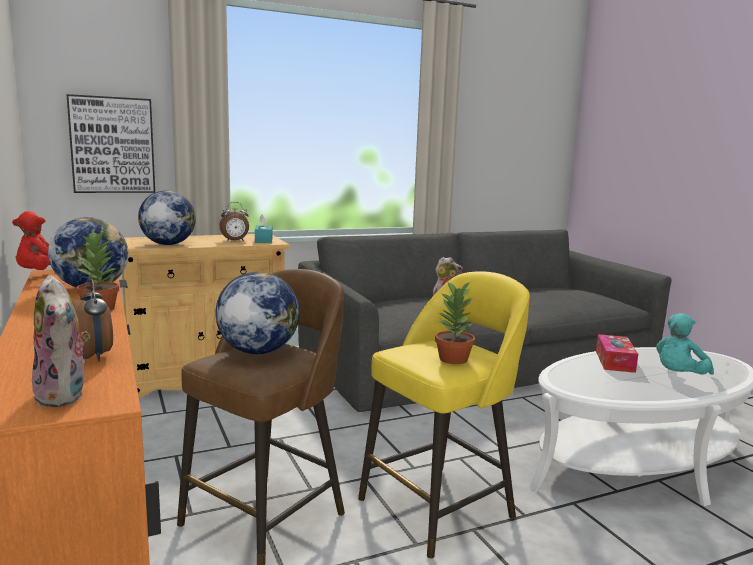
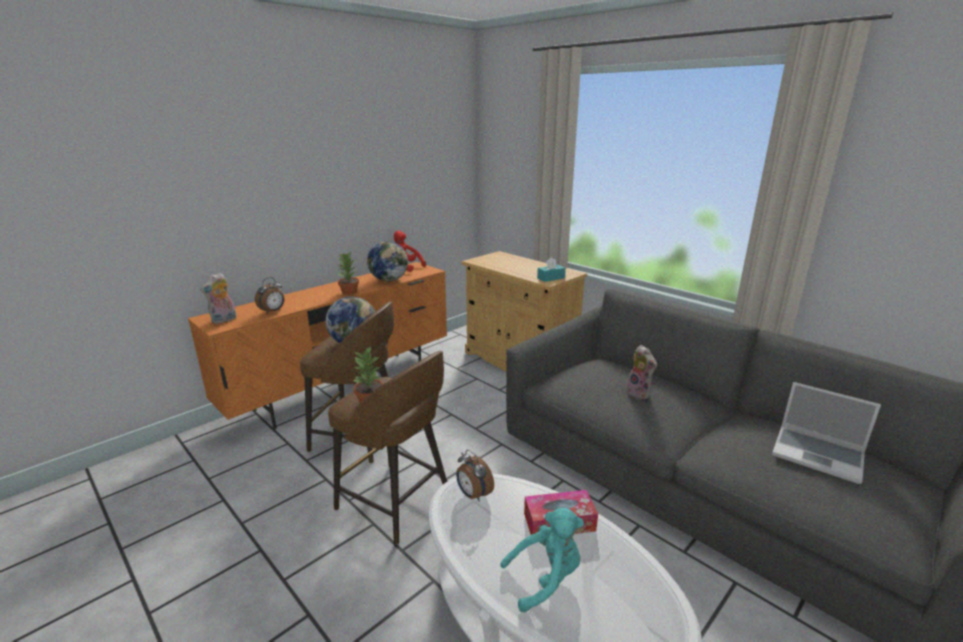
camera: 70 degrees right, 10 degrees up
(112, 145) = (514, 187): picture -> none
(168, 244) = (494, 264): globe -> none
(235, 241) = (535, 273): alarm clock -> alarm clock (473, 495)
(440, 506) = (396, 502): yellow stool -> brown stool
(550, 291) = (818, 455): none -> laptop
(678, 376) = (546, 578): turquoise plush toy -> turquoise plush toy turned 135 degrees clockwise

